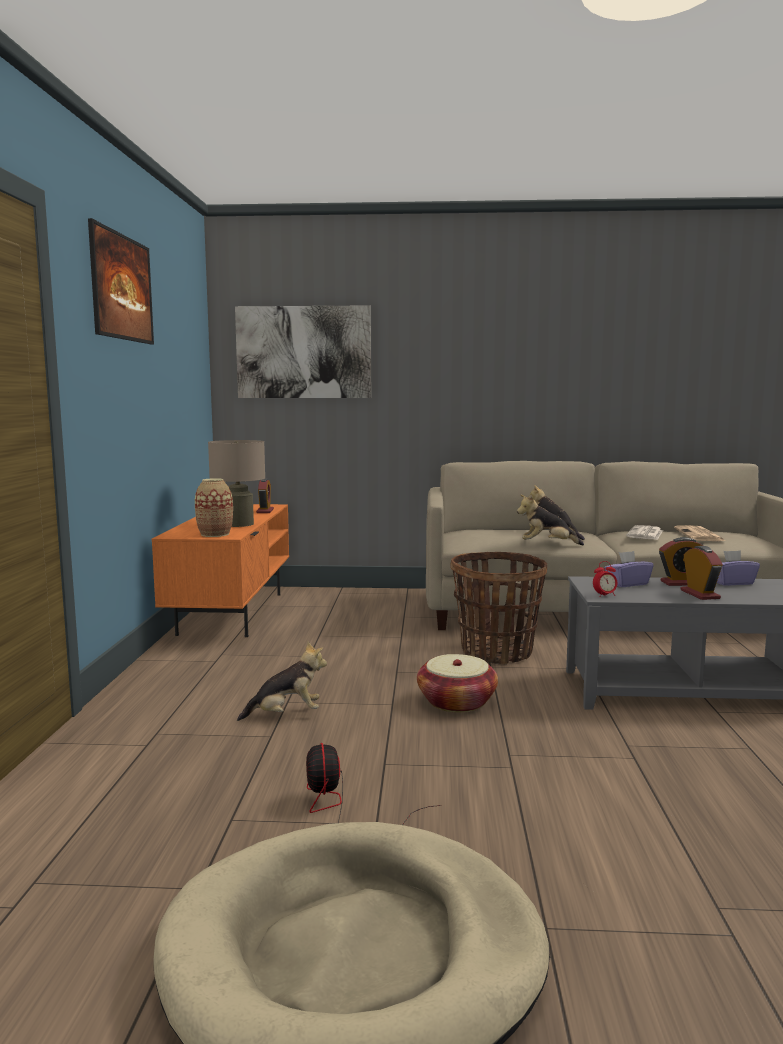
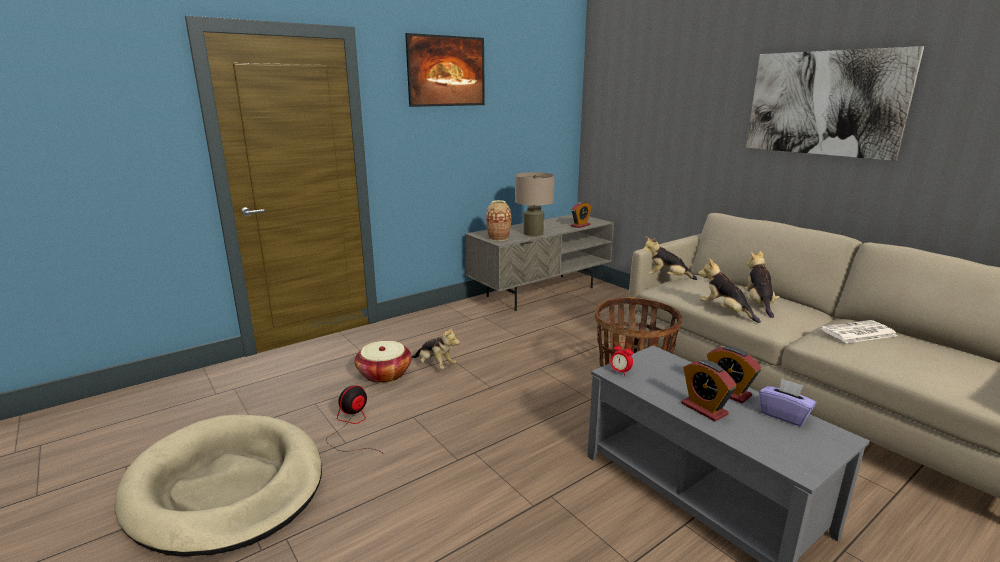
camera: 50 degrees right, 10 degrees up
(231, 613) = (540, 291): orange tv stand -> grey tv stand
(303, 352) = (637, 102): picture -> picture (824, 103)
(451, 535) = (665, 279): none -> plush toy
(456, 702) = (524, 405): basket -> basket (384, 374)
(627, 584) = (675, 371): purple tissue box -> none
(699, 535) = (925, 356): newspaper -> none
(700, 594) = (704, 409): alarm clock -> alarm clock turned 105 degrees clockwise

